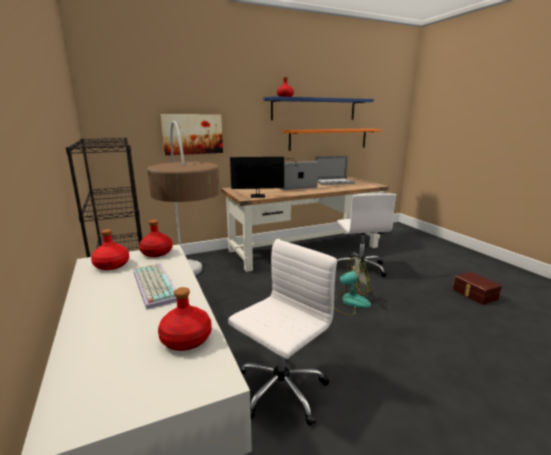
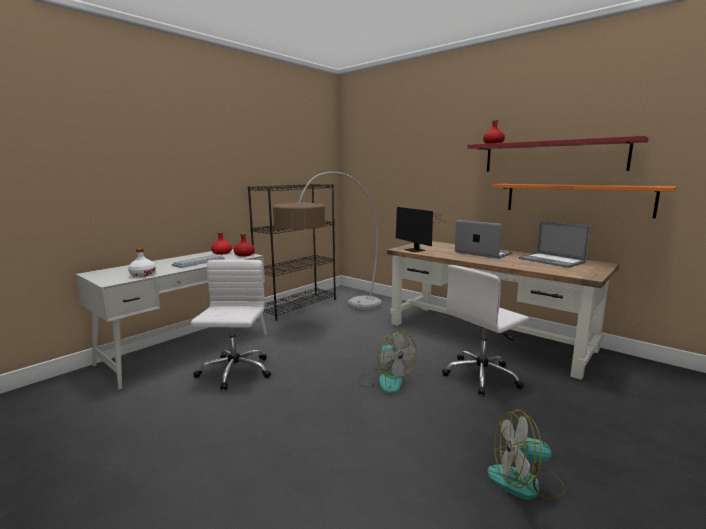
camera: 65 degrees right, 5 degrees down
(185, 339) = (143, 274): red bottle -> white bottle
(192, 134) = (407, 184): picture -> none
(279, 390) = (234, 372): white office chair -> white office chair turned 105 degrees counterclockwise
(314, 109) = (552, 156): blue shelf -> red shelf
(474, 294) = (525, 482): brown storage box -> fan

